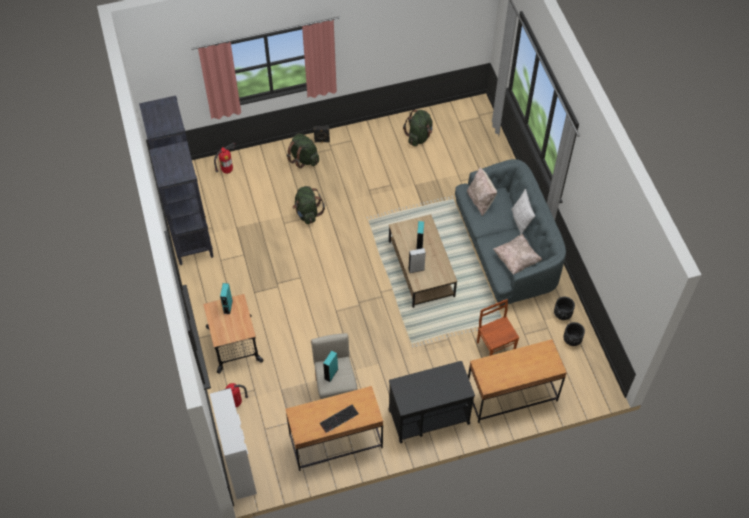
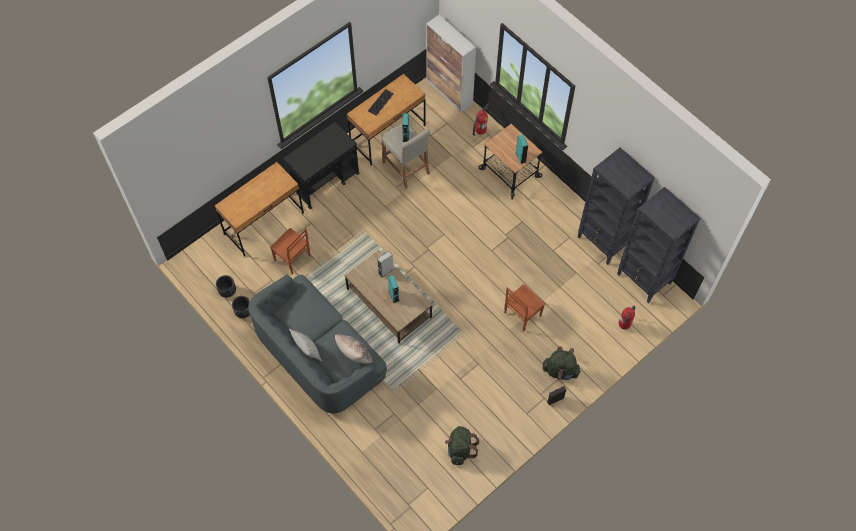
camera: 155 degrees right, 5 degrees up
(307, 213) = (521, 314): green backpack -> brown chair
(516, 260) = (296, 307): beige pillow -> none

